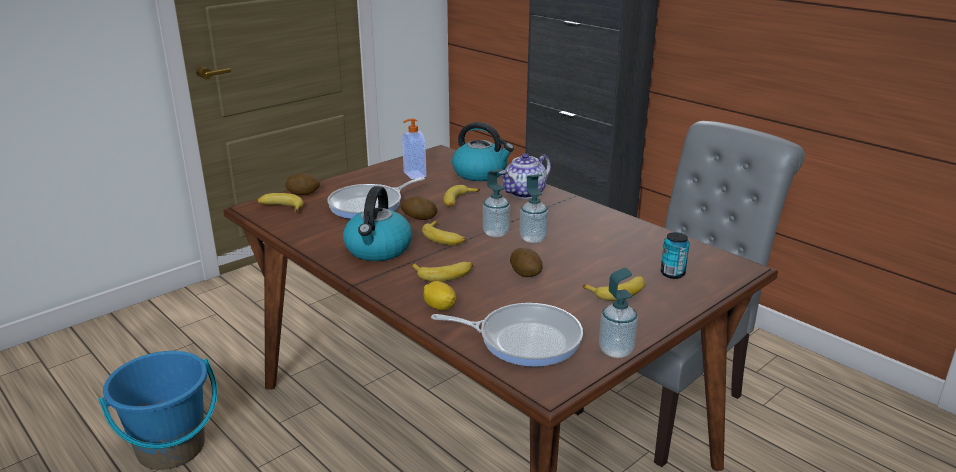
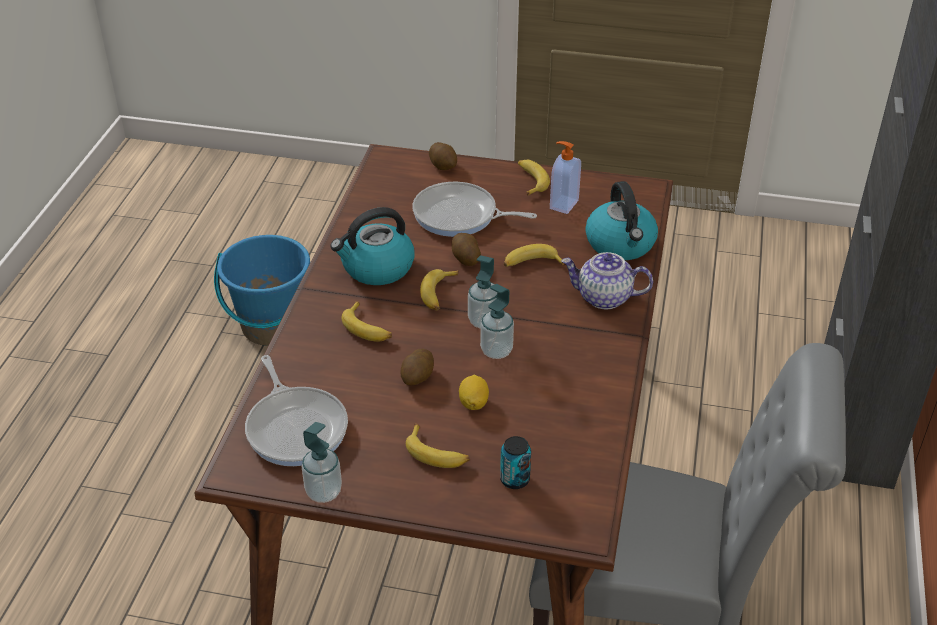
camera: 55 degrees right, 15 degrees up
(281, 207) = (400, 171): banana -> banana (530, 181)
(439, 307) = (307, 354): lemon -> lemon (473, 403)

